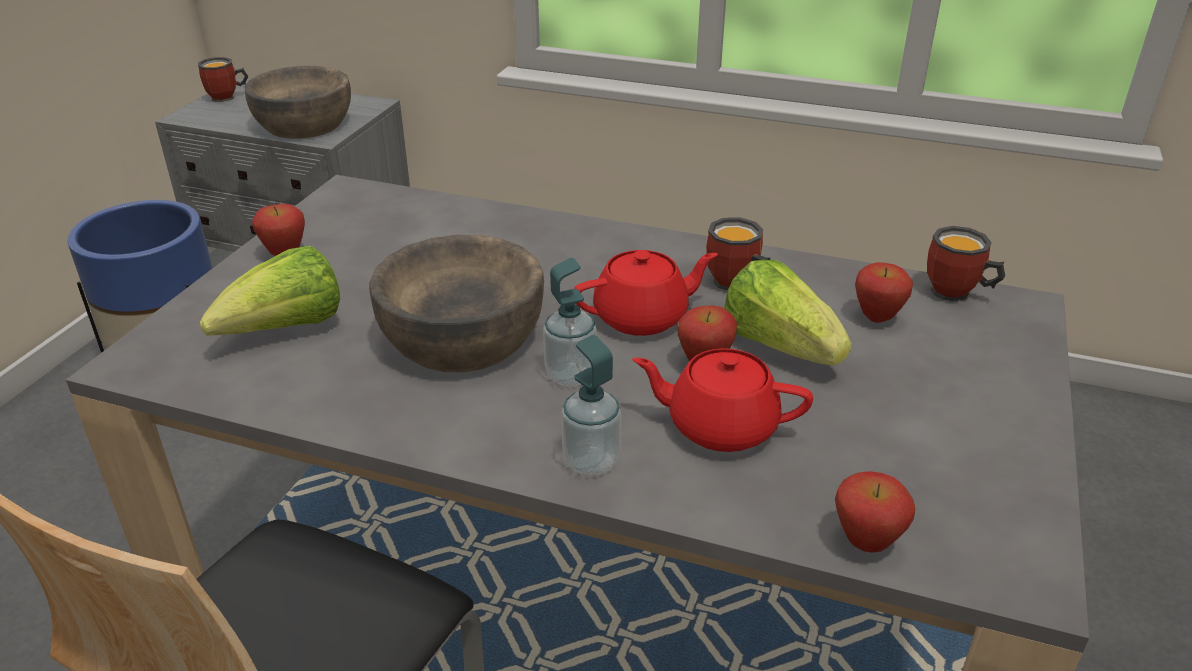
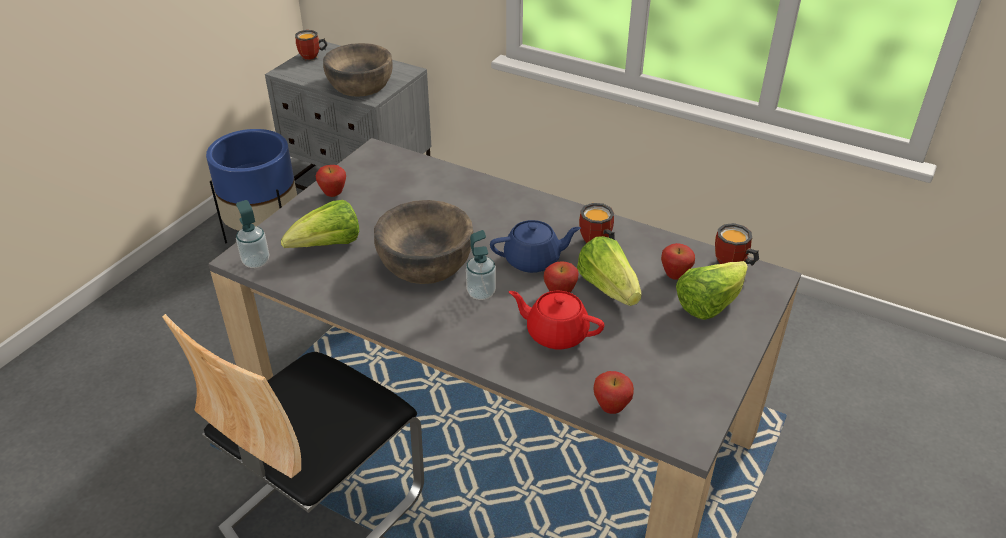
camera: 10 degrees right, 5 degrees up
(591, 461) = (479, 345): soap dispenser -> soap dispenser (256, 262)
(643, 317) = (533, 260): red teapot -> blue teapot
(949, 353) = (709, 304): none -> lettuce

